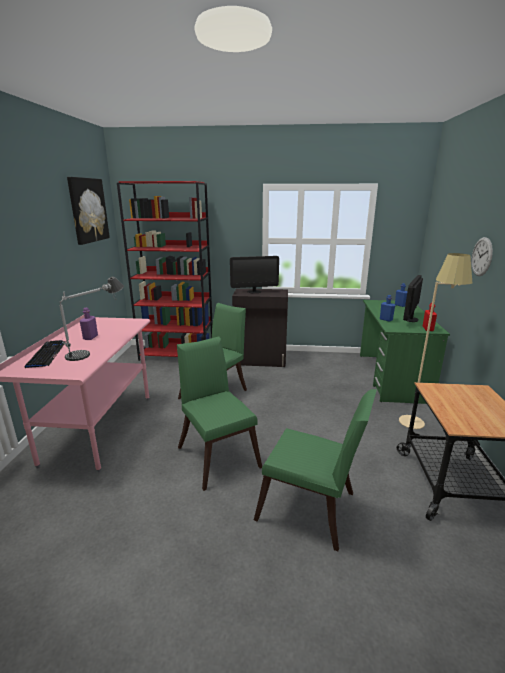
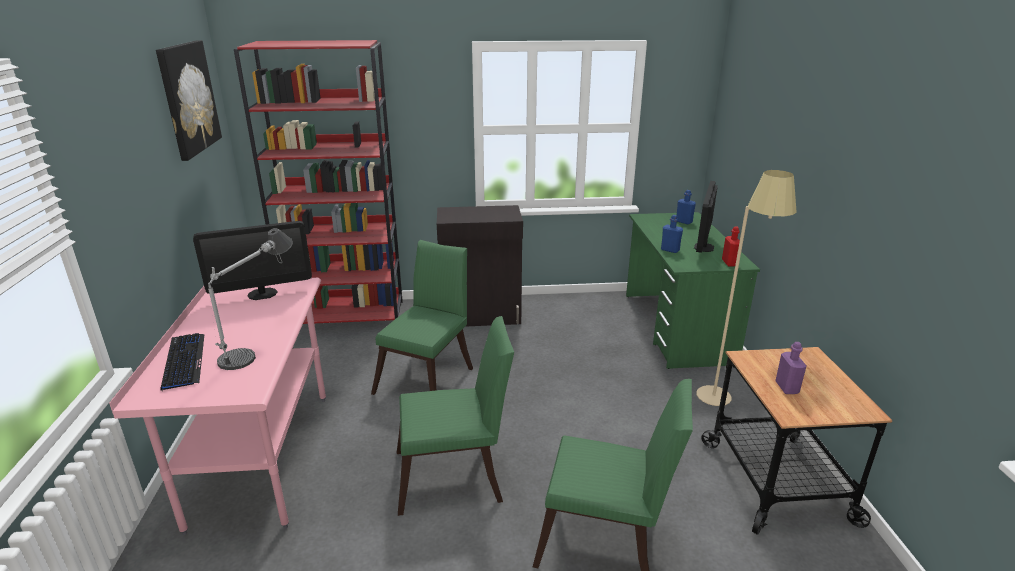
camera: 10 degrees left, 5 degrees up
(90, 337) = (240, 322): purple bottle -> purple bottle (786, 388)
(217, 453) = (456, 476): green chair -> green chair turned 120 degrees clockwise
(254, 291) = (468, 213): monitor -> monitor (262, 294)
(481, 256) = (803, 166): wall clock -> none

